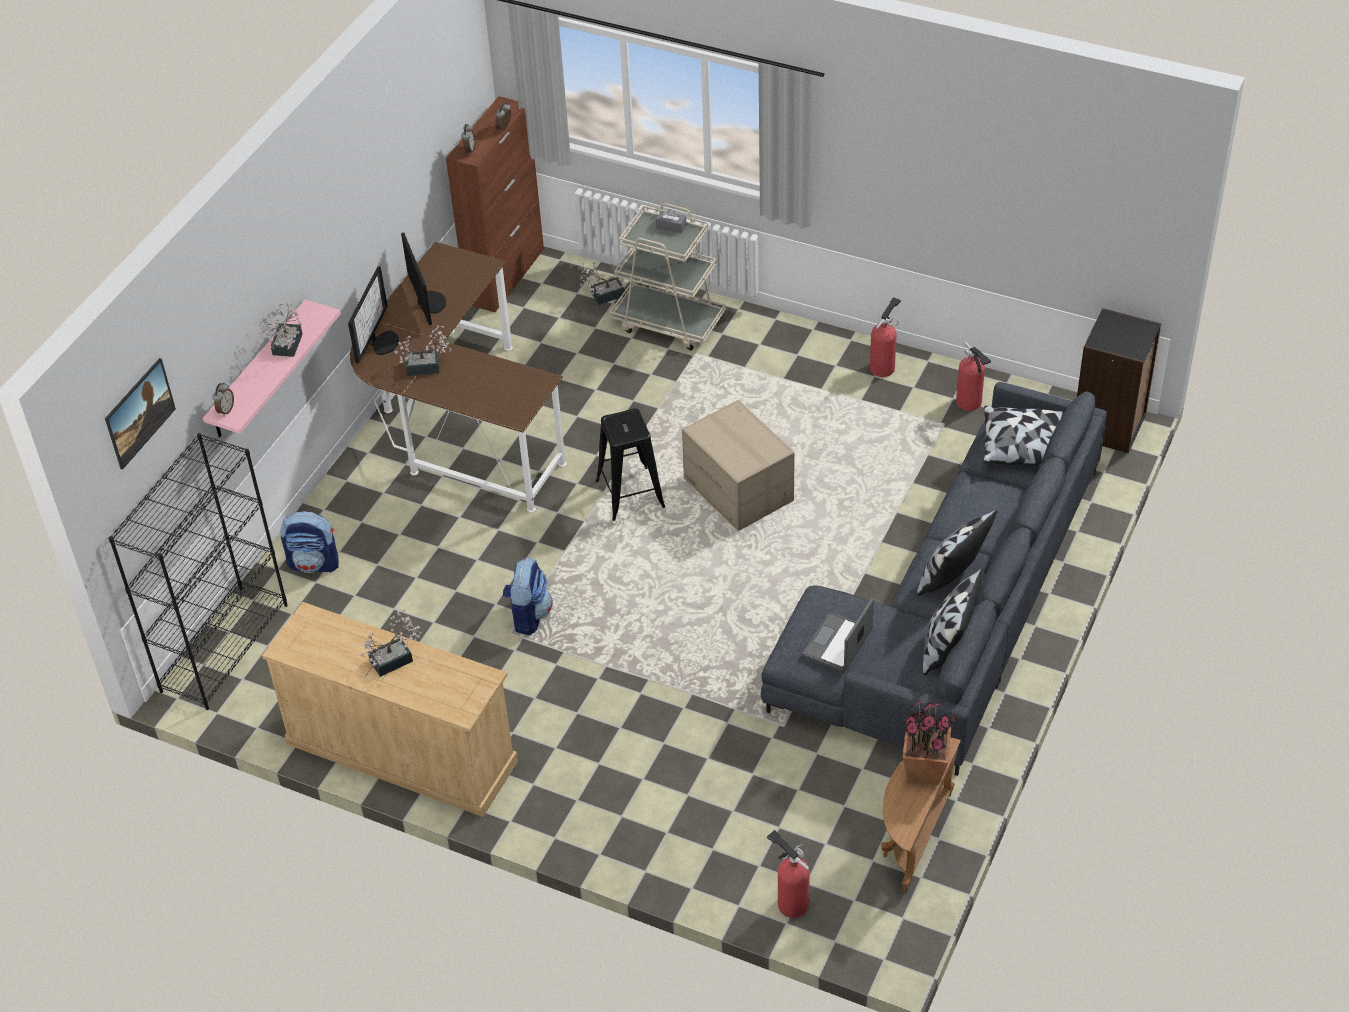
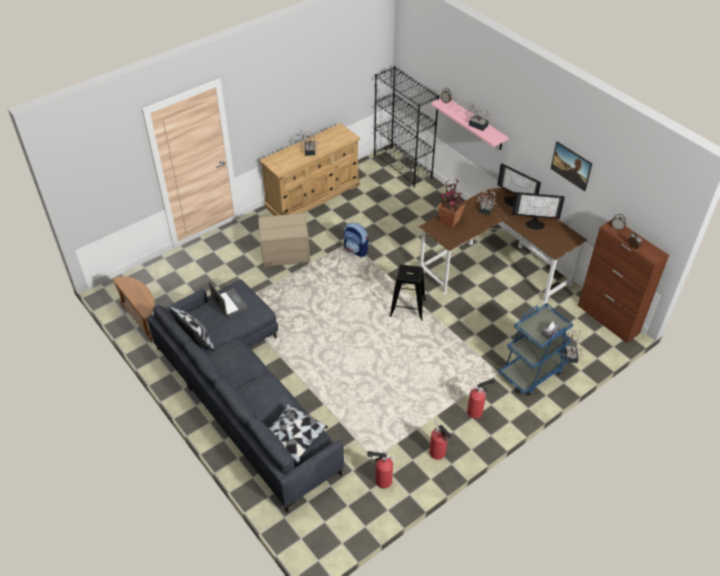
camera: 115 degrees right, 0 degrees up
(143, 425) = (423, 56): picture -> picture (569, 172)
(315, 563) = (432, 200): backpack -> none
(668, 322) = (532, 372): beige cart -> blue cart
(739, 489) = (383, 349): cardboard box -> cardboard box (285, 253)
(790, 902) = (151, 272): fire extinguisher -> fire extinguisher (476, 411)
(925, 770) = (141, 300): potted plant -> potted plant (450, 221)
(952, 577) = (232, 362): pillow -> none
(1109, 426) = (317, 544): black bookcase -> none

